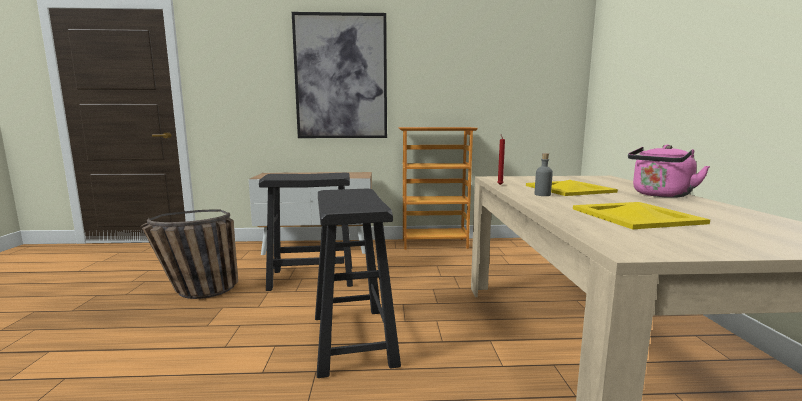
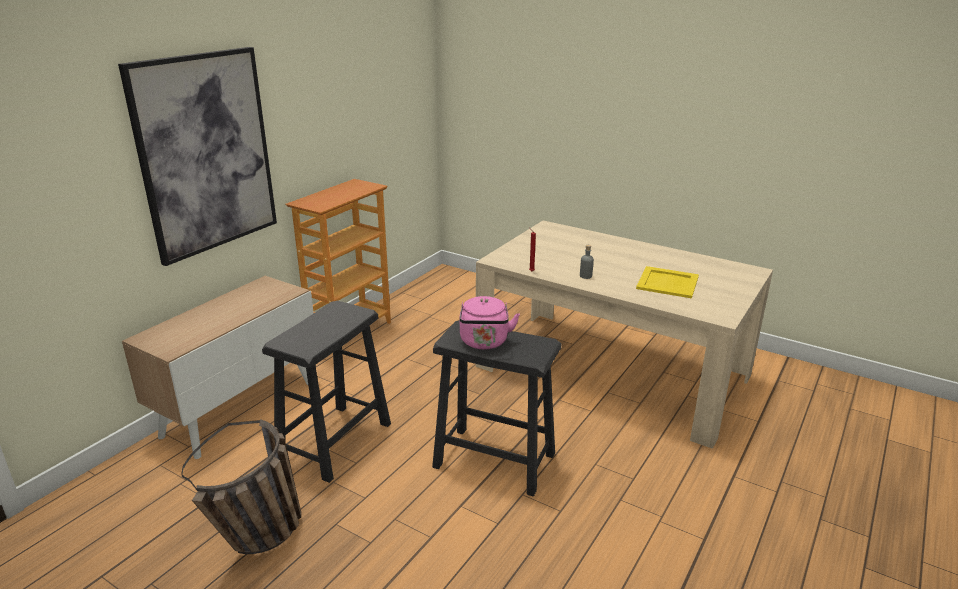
camera: 55 degrees left, 15 degrees up
(569, 189) = (577, 259): yellow tray -> none
(660, 195) = (627, 248): pink kettle -> pink kettle (484, 342)

